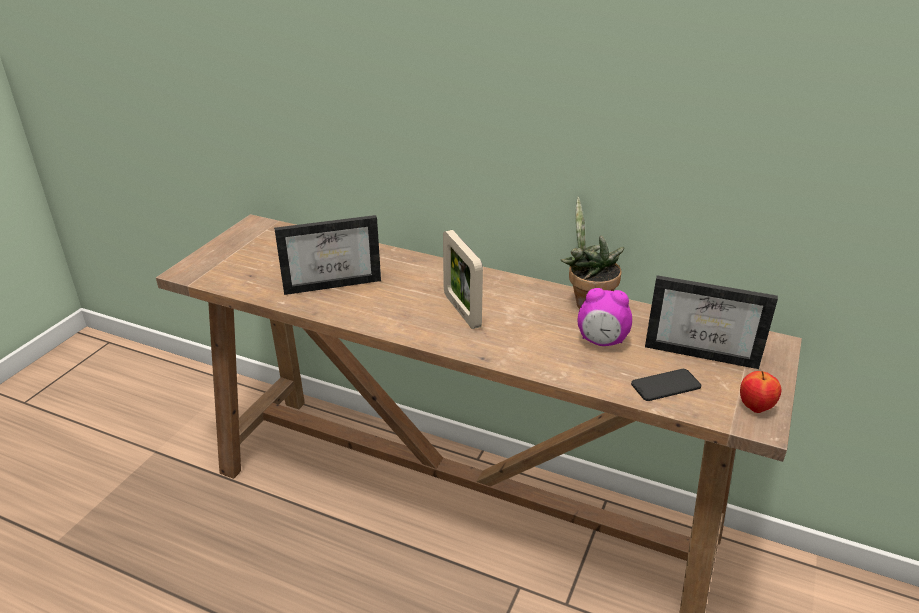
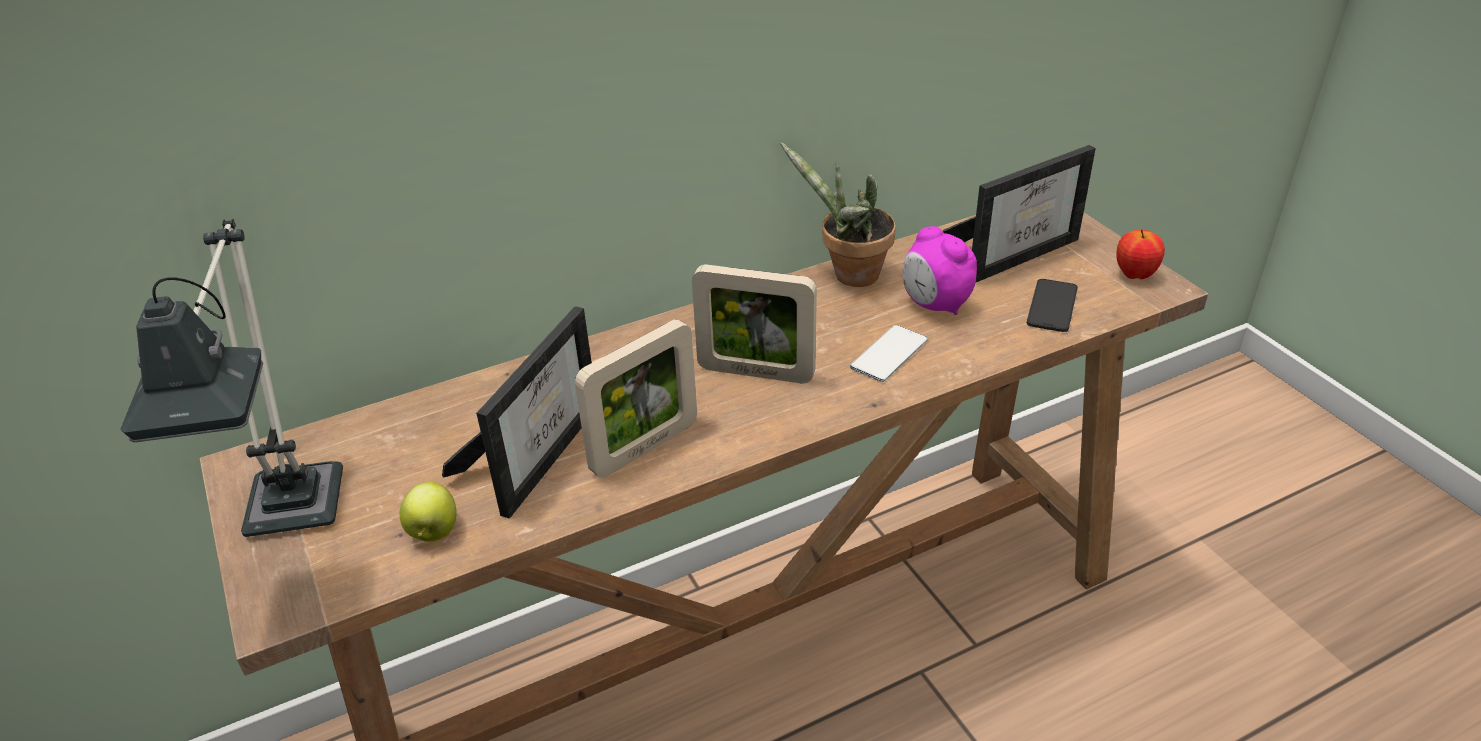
camera: 50 degrees left, 5 degrees up
(233, 250) = (292, 522): none -> table lamp
(258, 282) = (433, 532): none -> apple
(367, 306) = (644, 447): none -> picture frame
(533, 345) = (889, 354): none -> phone
(601, 342) = (935, 305): alarm clock -> alarm clock turned 90 degrees clockwise

